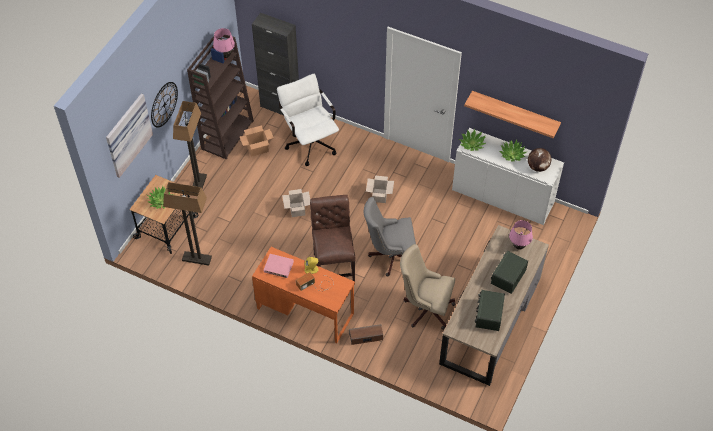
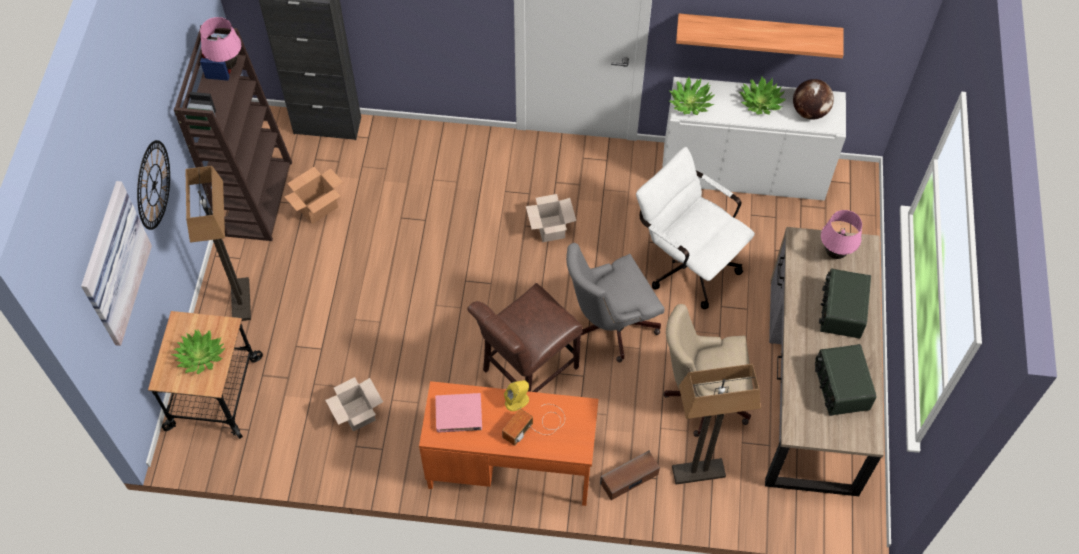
camera: 20 degrees left, 5 degrees up
(196, 259) = (289, 433): floor lamp -> floor lamp (698, 472)
(297, 209) = (425, 292): cardboard box -> cardboard box (357, 413)
(309, 142) = (399, 170): white office chair -> white office chair (686, 262)
(334, 266) = (525, 371): brown chair -> brown chair turned 105 degrees counterclockwise

